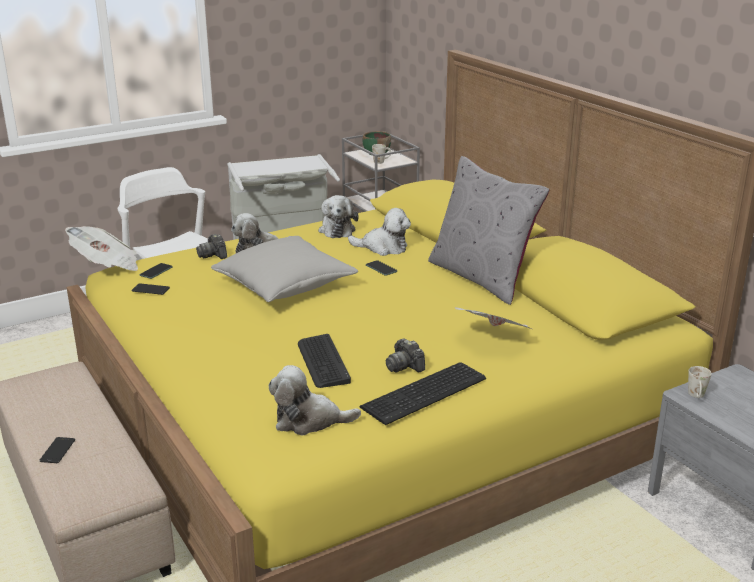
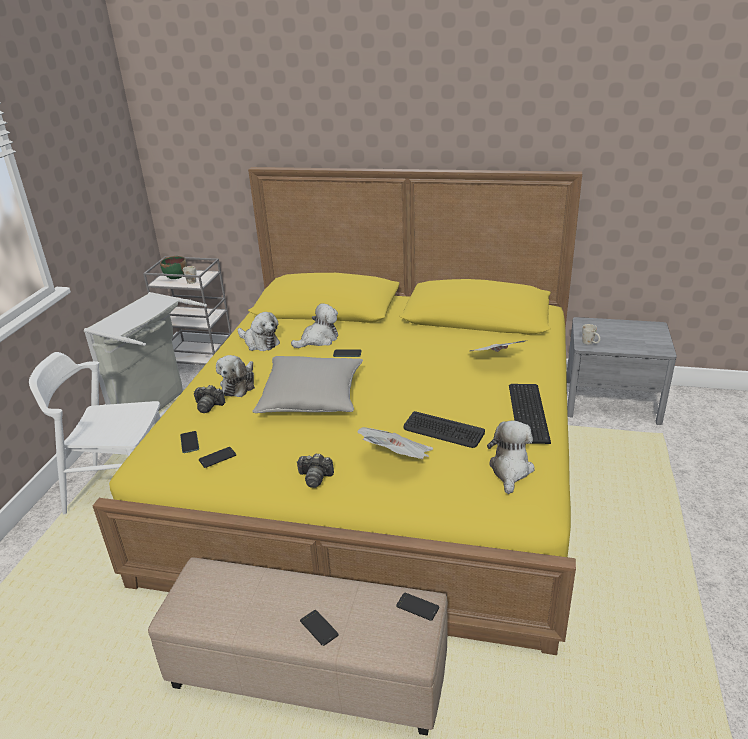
camera: 45 degrees left, 5 degrees up
(106, 265) = (133, 462): newspaper -> newspaper (398, 458)
(129, 486) = (417, 607): none -> phone
(309, 420) = (510, 470): plush toy -> plush toy turned 150 degrees clockwise
(404, 366) = (489, 404): camera -> camera (315, 477)
(481, 277) = (414, 329): grey pillow -> none

